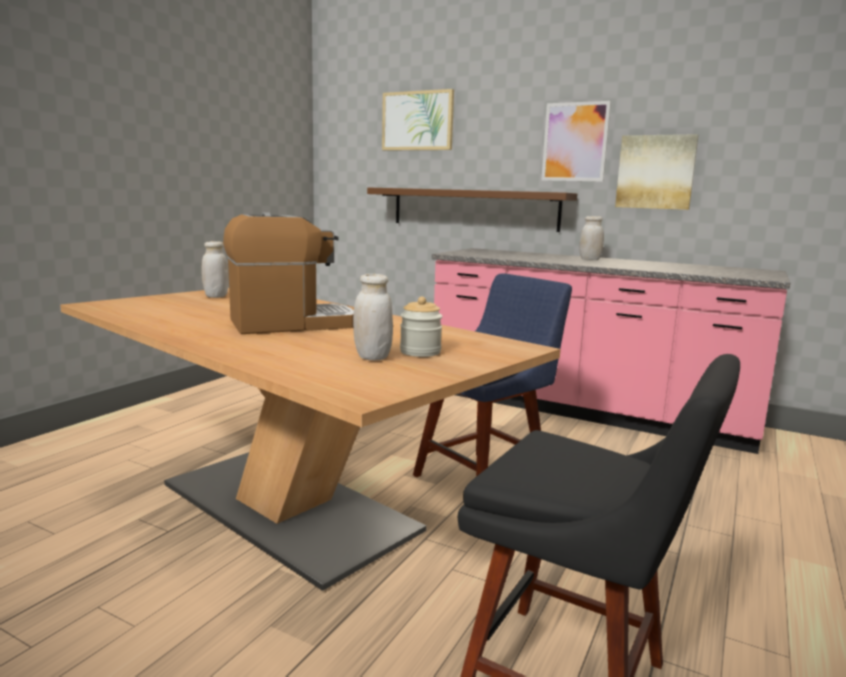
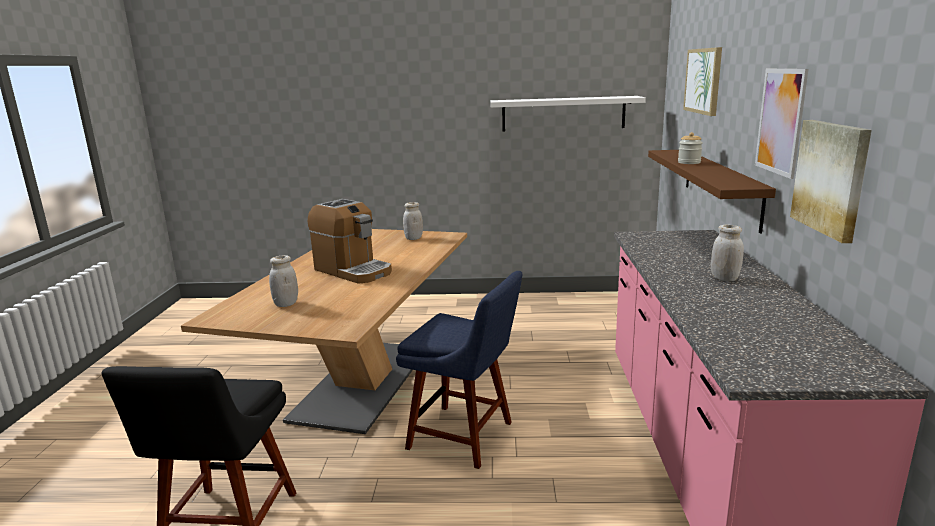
camera: 65 degrees right, 5 degrees up
(240, 150) = (563, 114): none -> white shelf
(420, 352) = (307, 310): jar -> jar (689, 162)

